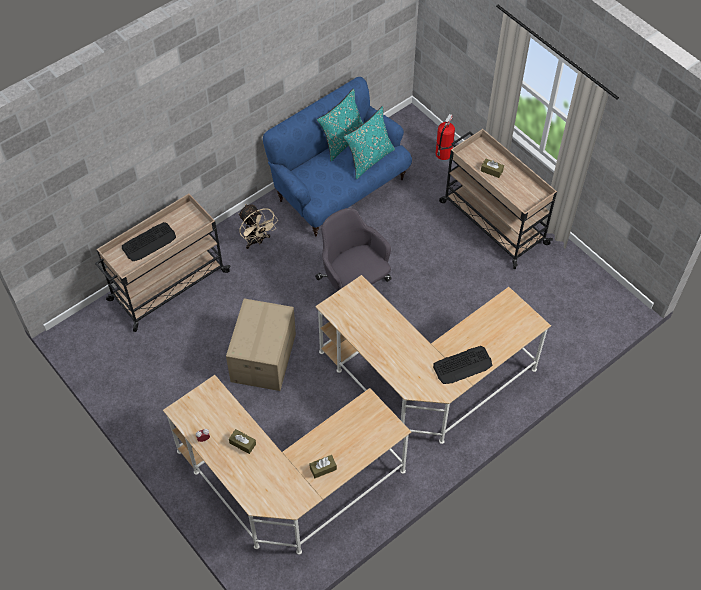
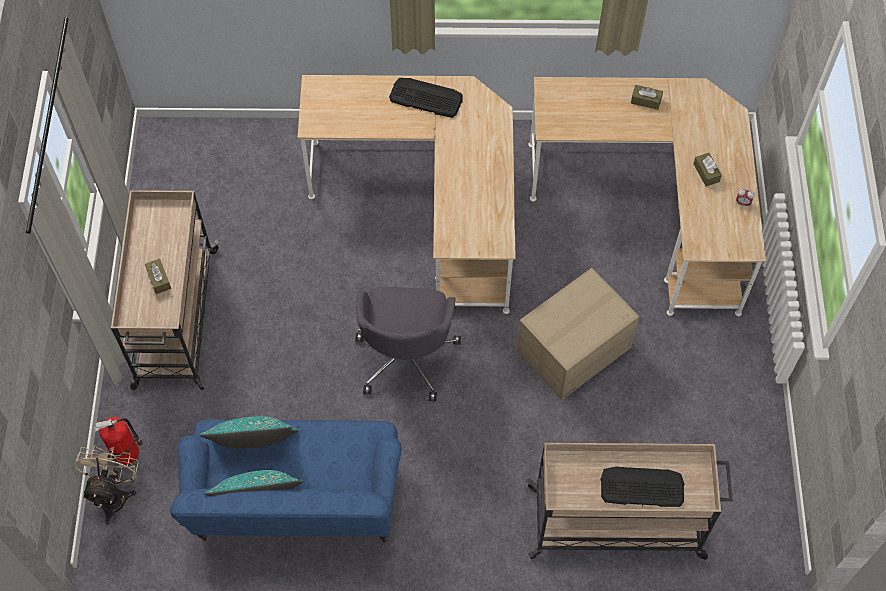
camera: 140 degrees left, 5 degrees up
(257, 241) = (461, 504): beige fan -> beige fan (114, 494)

